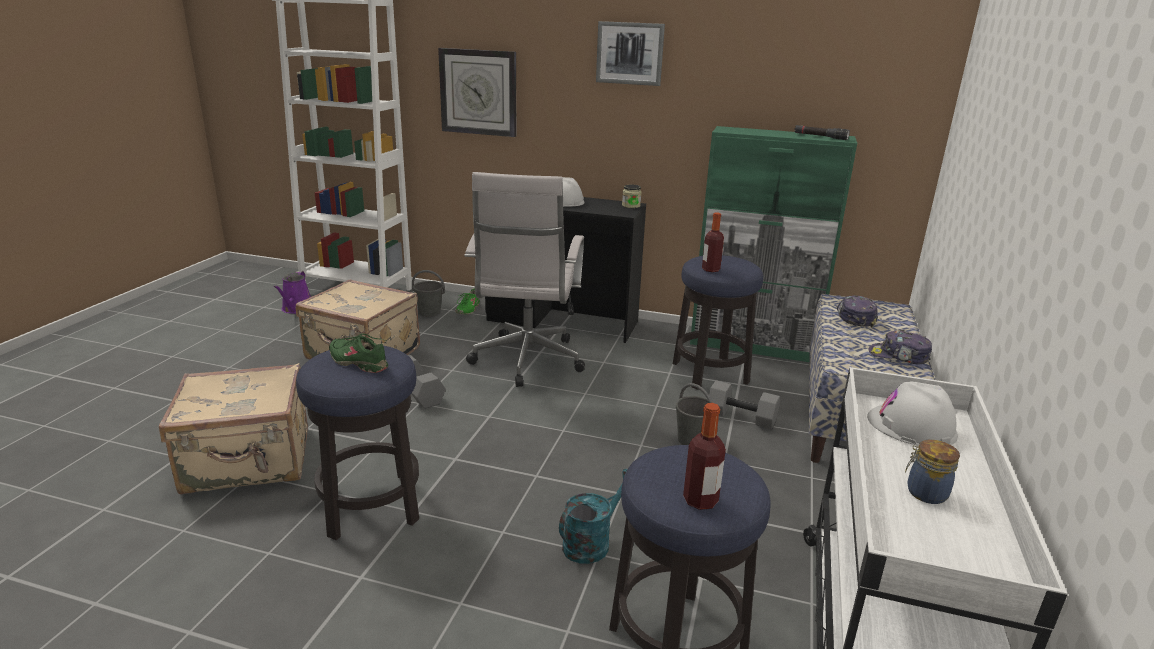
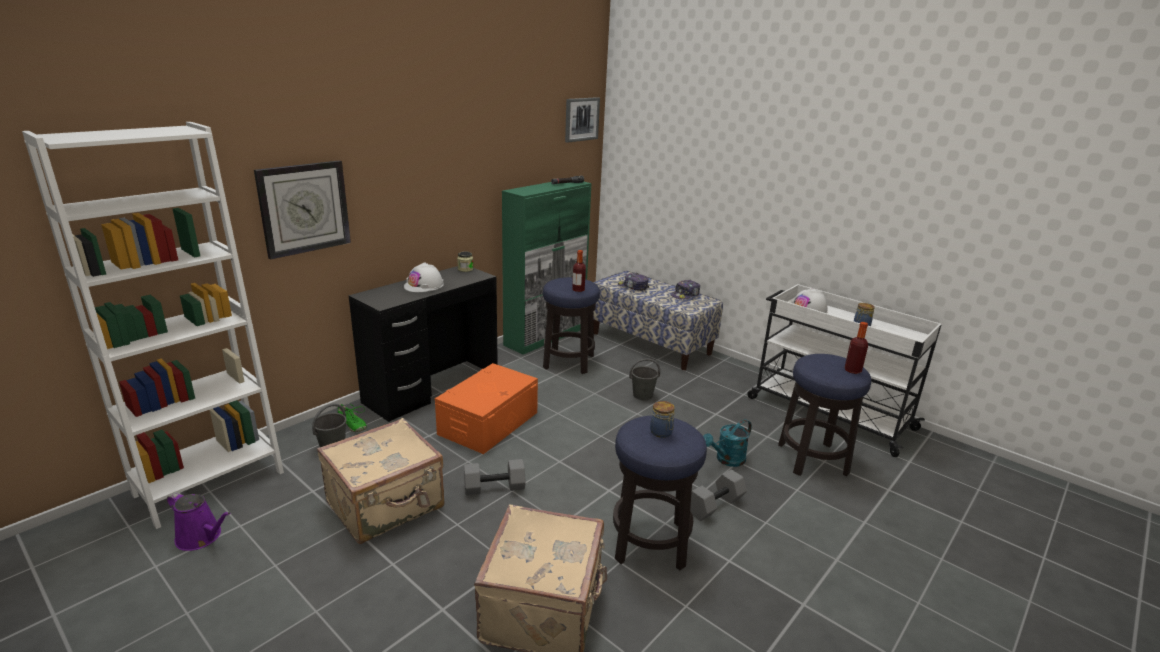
camera: 65 degrees left, 0 degrees up
(359, 362) = (661, 433): green shoe -> jar
(526, 362) = (488, 423): white office chair -> orange storage box
(592, 542) = (726, 460): turquoise watering can -> turquoise watering can turned 105 degrees counterclockwise
(630, 53) = (435, 146): picture -> picture (581, 119)
(742, 416) = (627, 371): grey dumbbell -> grey dumbbell (714, 504)

